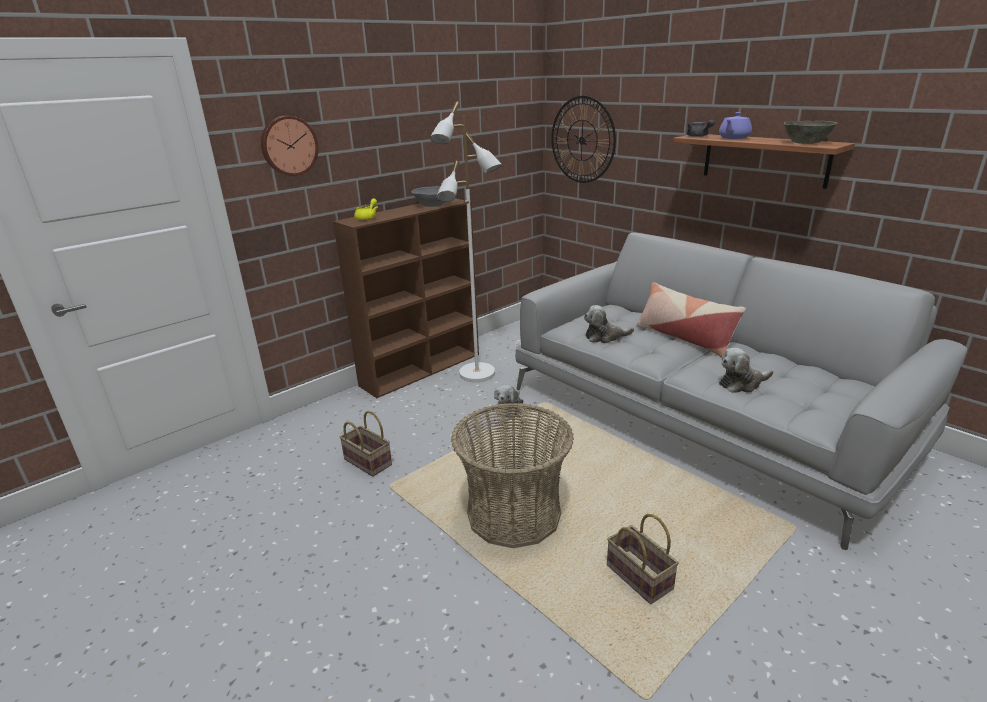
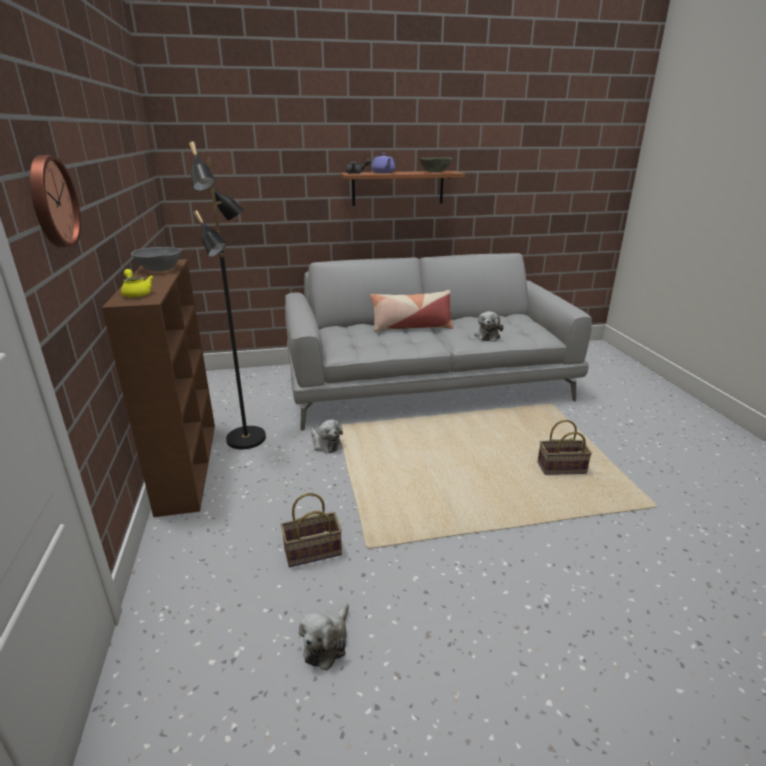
camera: 60 degrees left, 0 degrees up
(477, 374) = (247, 439): white floor lamp -> black floor lamp
(514, 514) = (465, 492): basket -> none
(582, 140) = (217, 188): wall clock -> none
(605, 337) = (374, 345): plush toy -> plush toy (327, 643)

